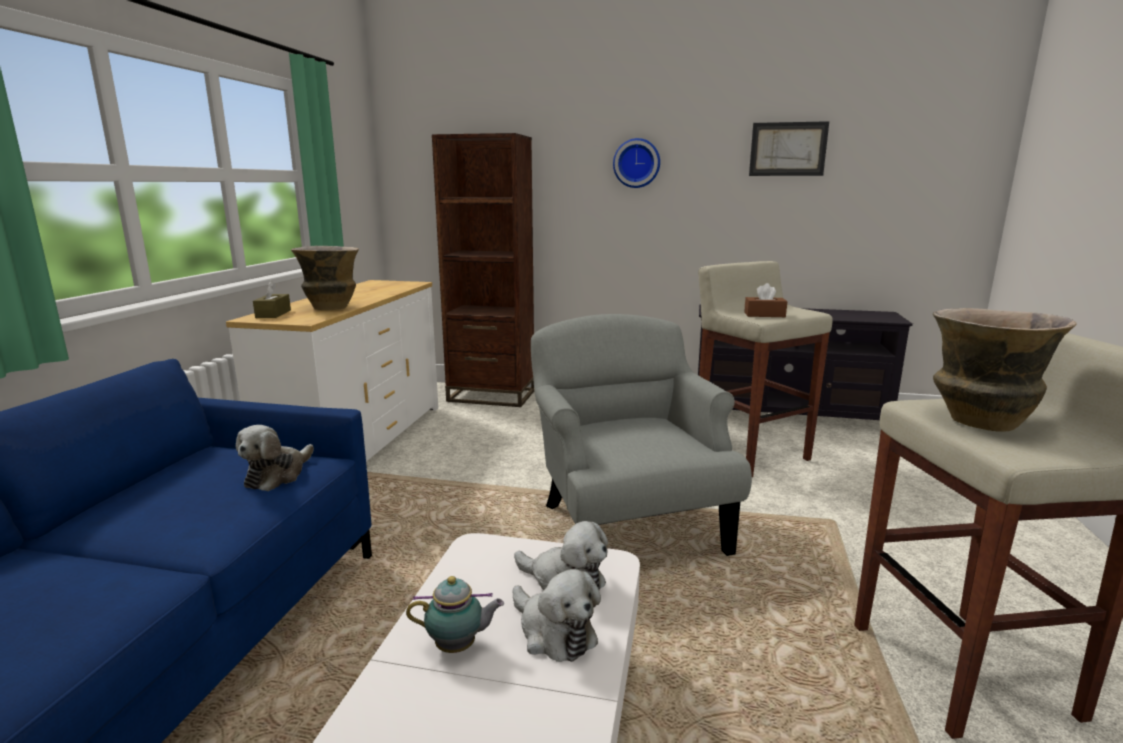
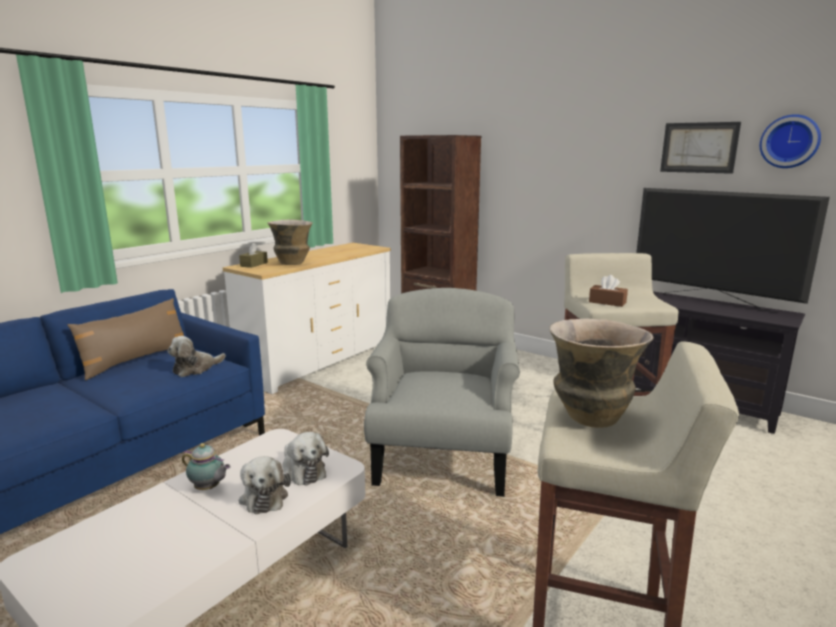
camera: 25 degrees right, 0 degrees up
(152, 481) = (136, 360): none -> brown pillow
(636, 163) = (563, 158): wall clock -> wall clock (789, 141)
(810, 309) = (711, 301): none -> television

